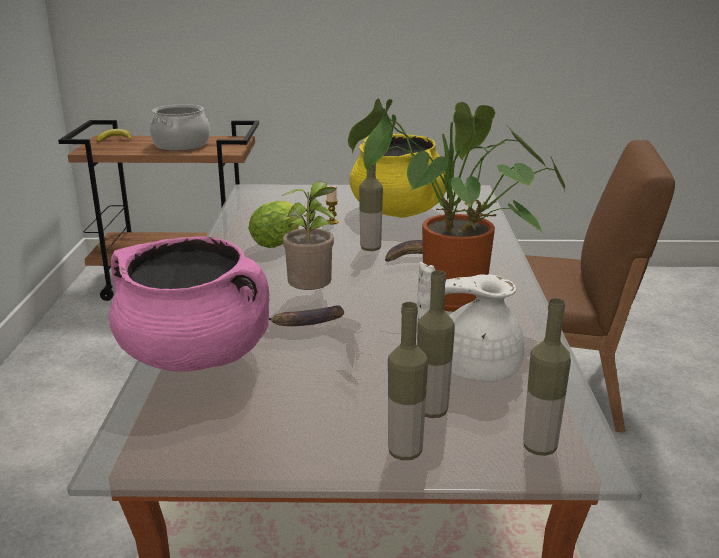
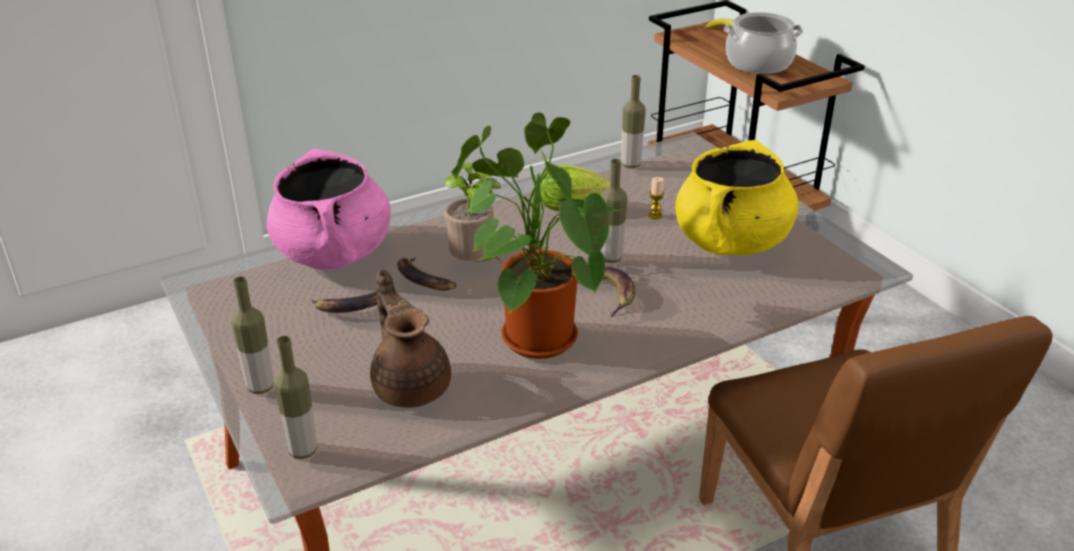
camera: 60 degrees right, 10 degrees up
(311, 369) = (350, 308): none -> banana
(432, 411) = (324, 383): bottle -> bottle (631, 164)
(473, 366) = (411, 385): white teapot -> brown teapot

